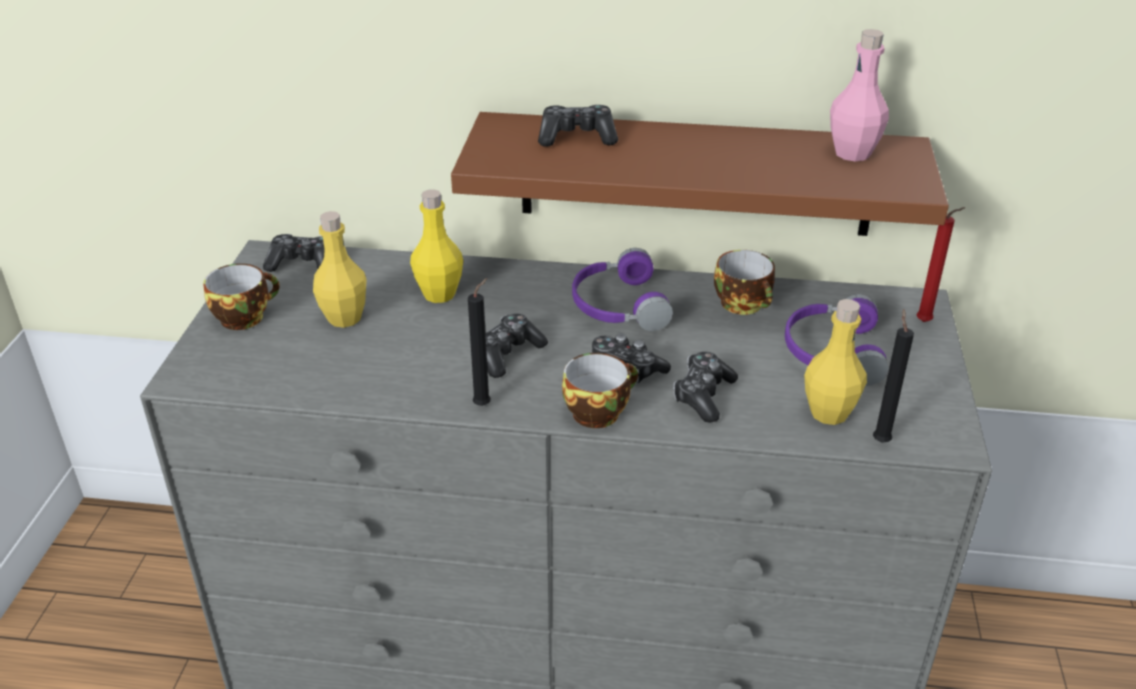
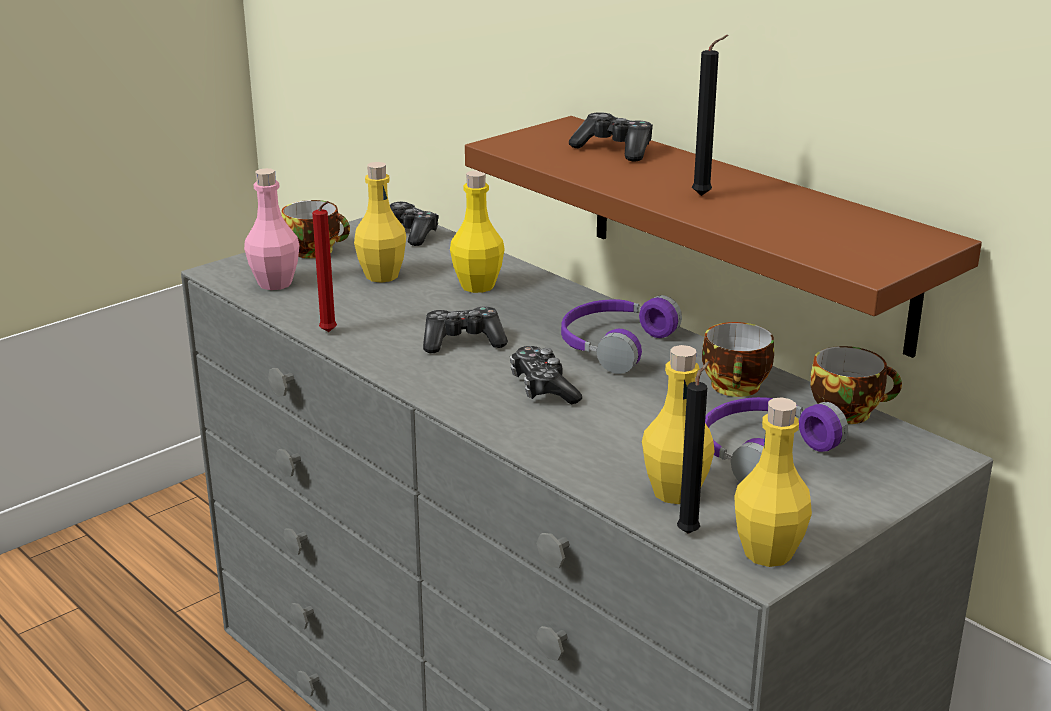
camera: 40 degrees right, 10 degrees down
(484, 404) = (391, 365): black candle -> black candle (704, 195)
(598, 411) = (470, 405): cup -> cup (848, 411)
(703, 395) = (578, 432): game controller -> none
(852, 153) = (860, 228): pink bottle -> pink bottle (275, 283)
(926, 322) = (914, 472): red candle -> red candle (330, 333)
(941, 430) = (768, 553): none -> yellow bottle

